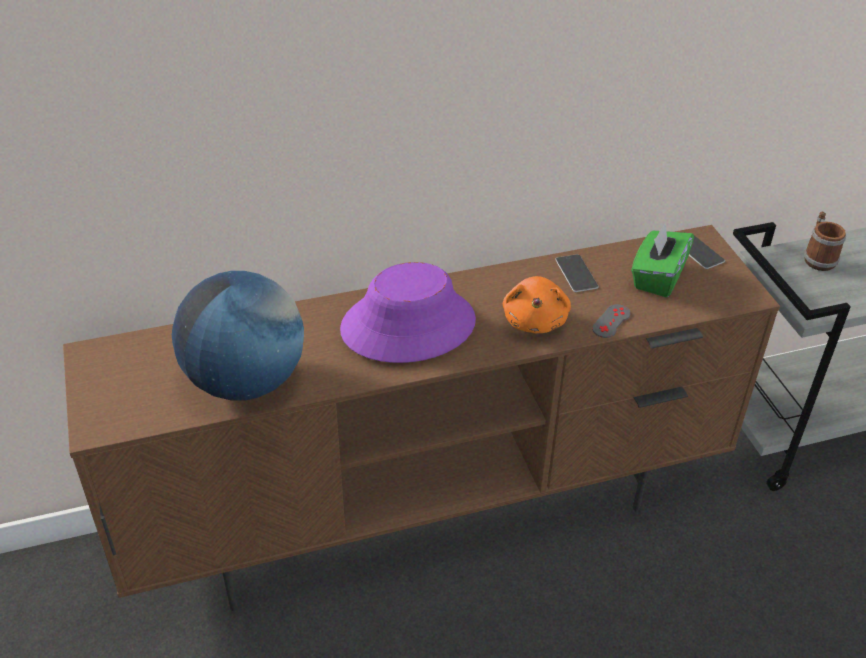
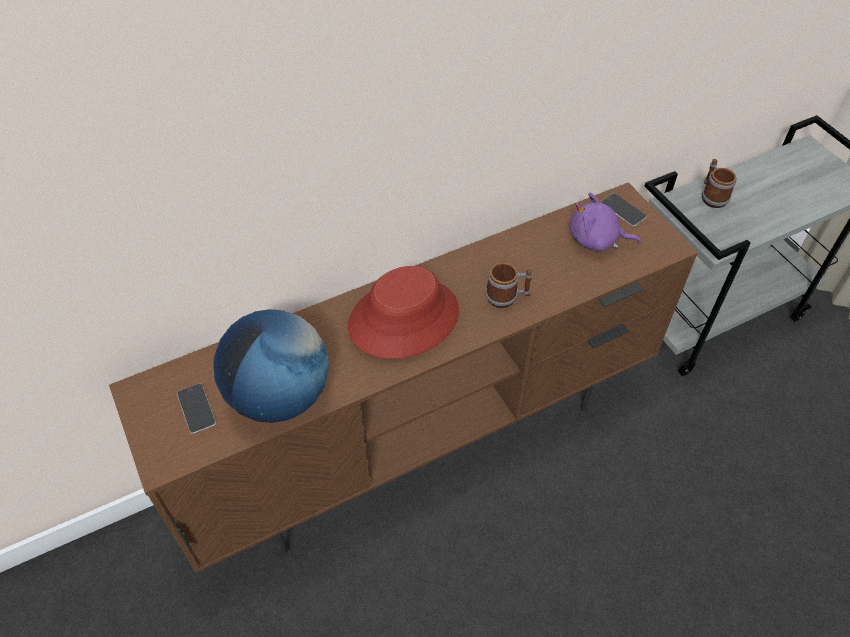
camera: 10 degrees left, 10 degrees up
(408, 325) = (403, 318): purple hat -> red hat
(535, 320) = (507, 297): orange plush toy -> mug
(576, 273) = (530, 246): phone -> phone (196, 408)
(611, 321) = (569, 288): grey game controller -> none
(657, 277) = (596, 240): green tissue box -> purple plush toy

